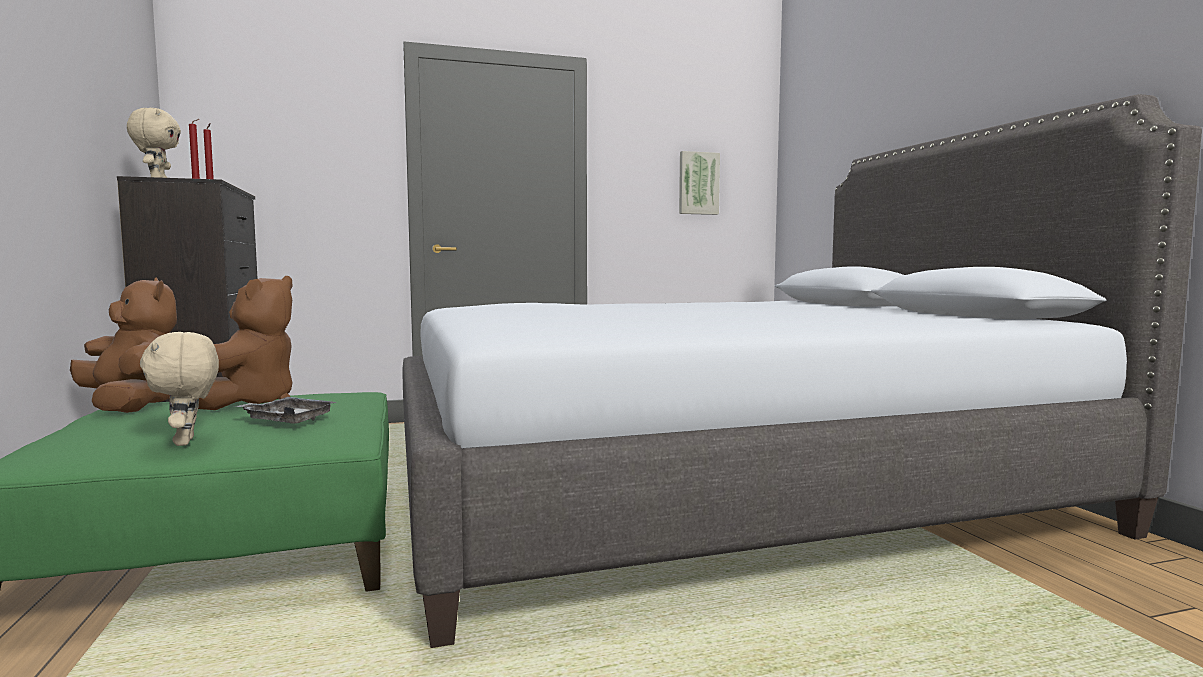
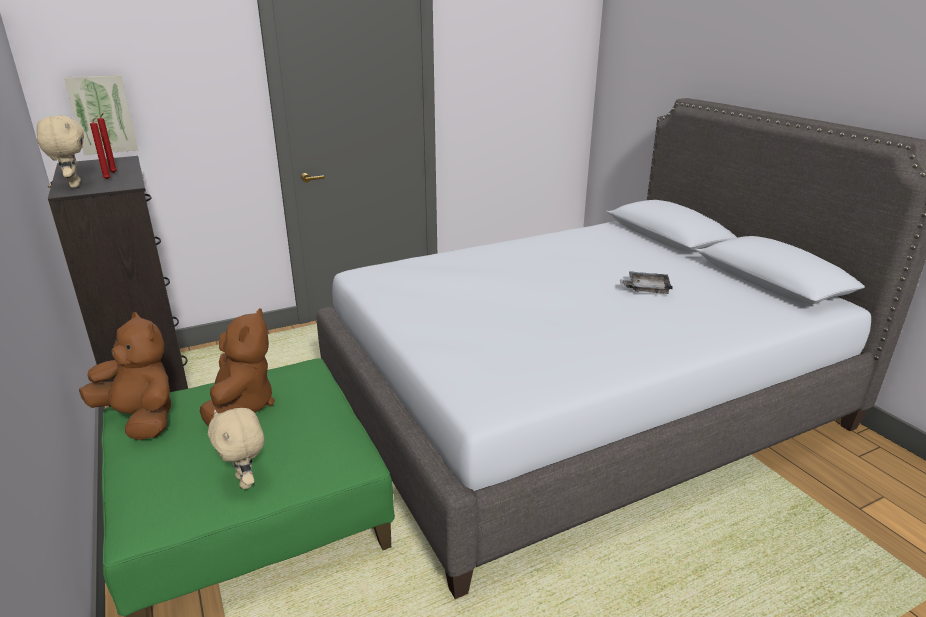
camera: 10 degrees left, 20 degrees up
(288, 420) = (298, 437): grey tray -> grey tray (646, 289)
(698, 183) = (530, 90): picture -> picture (102, 114)

